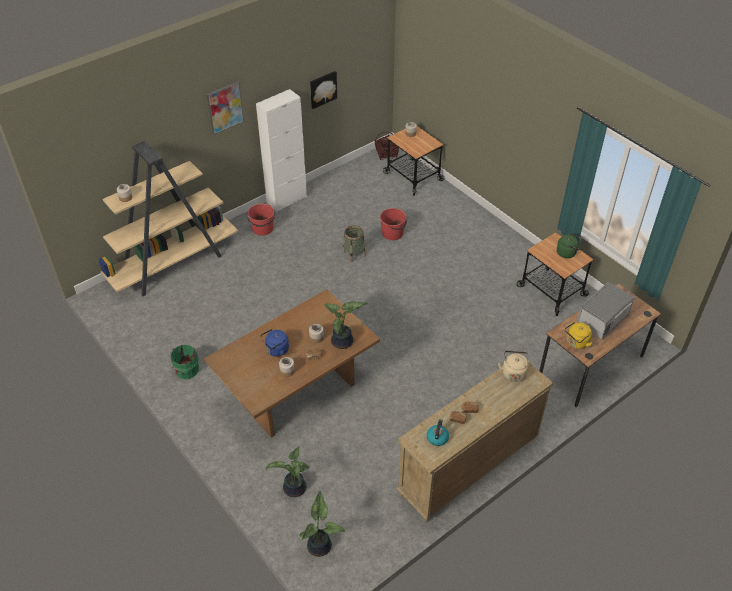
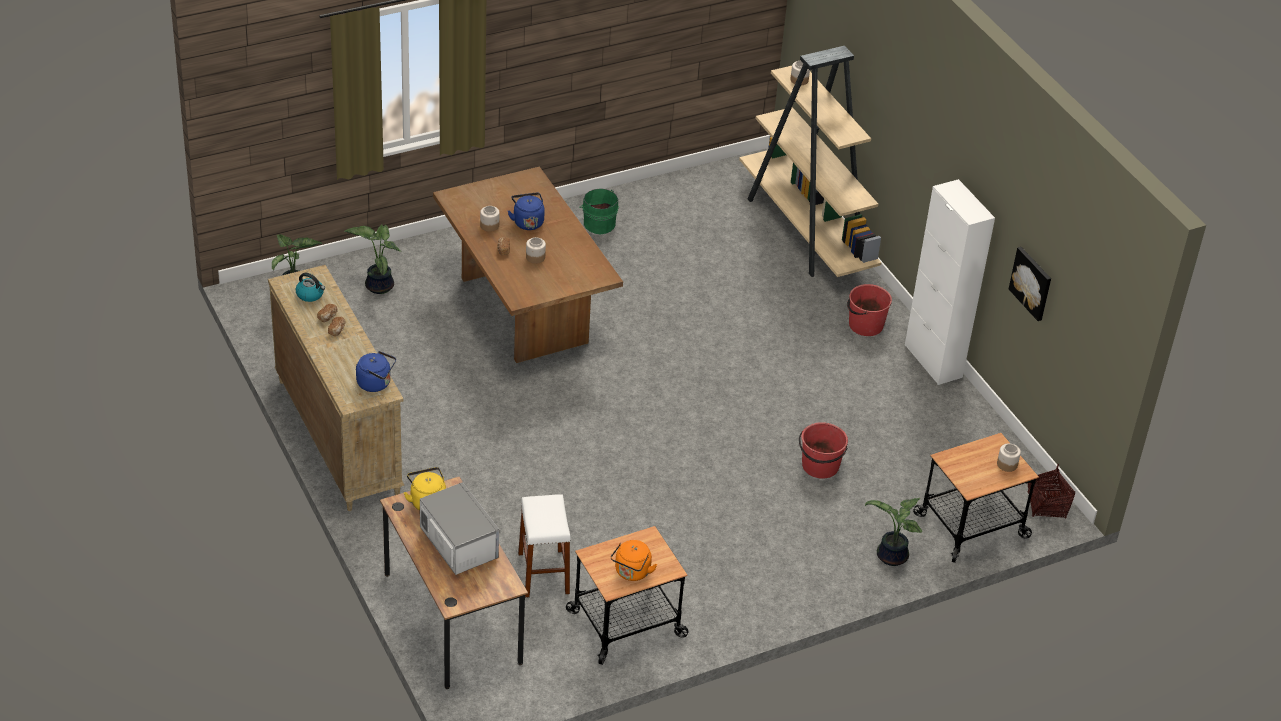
camera: 100 degrees right, 5 degrees down
(225, 107) = (935, 138): picture -> none
(343, 342) = (517, 278): potted plant -> potted plant (890, 557)
(354, 254) = (780, 412): basket -> none
(513, 372) = (376, 383): beige kettle -> blue kettle
(534, 332) = (543, 573): none -> white stool
(567, 253) = (631, 573): green kettle -> orange kettle

